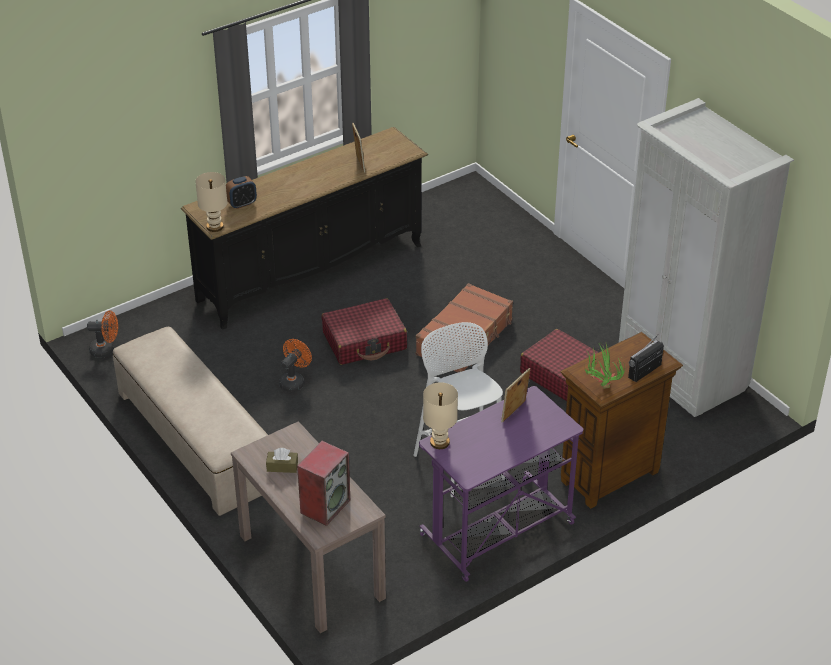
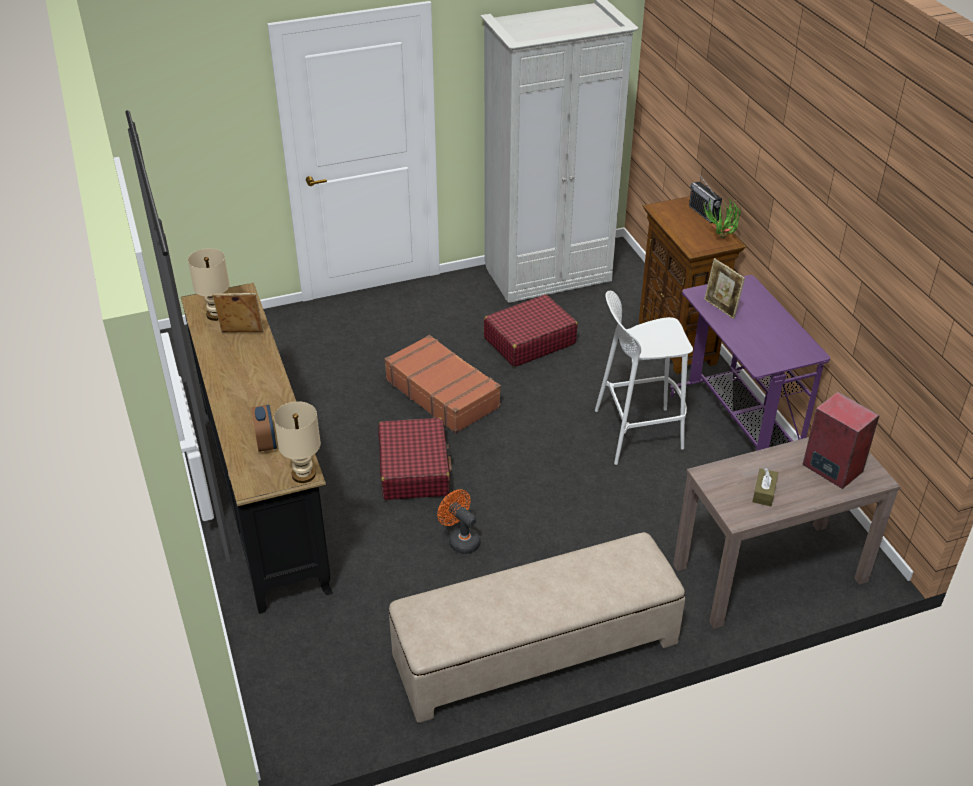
camera: 75 degrees left, 0 degrees up
(106, 350) = (317, 728): orange fan -> none
(439, 442) = (759, 362): beige table lamp -> beige table lamp (217, 314)

